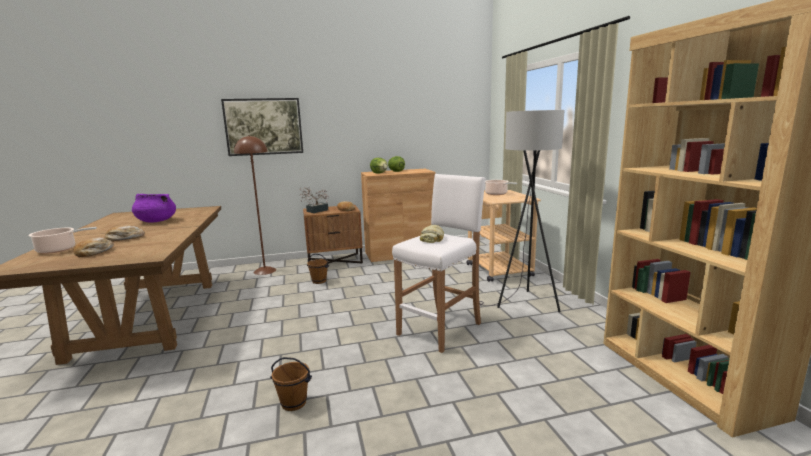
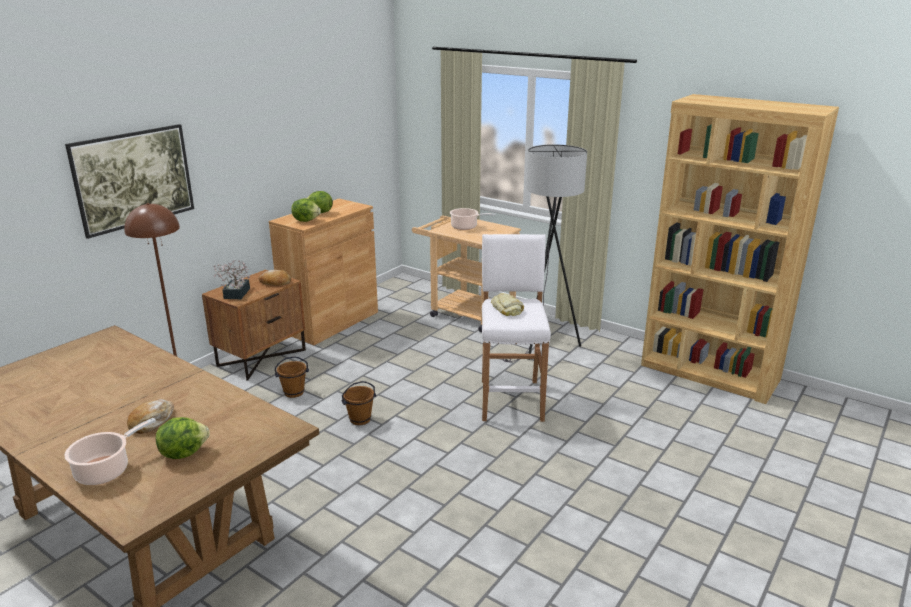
camera: 40 degrees left, 10 degrees up
(94, 252) = (183, 453): bread -> lettuce
(156, 221) = (99, 382): purple cooking pot -> none
(294, 403) = (496, 517): brown bucket -> brown bucket (360, 419)

